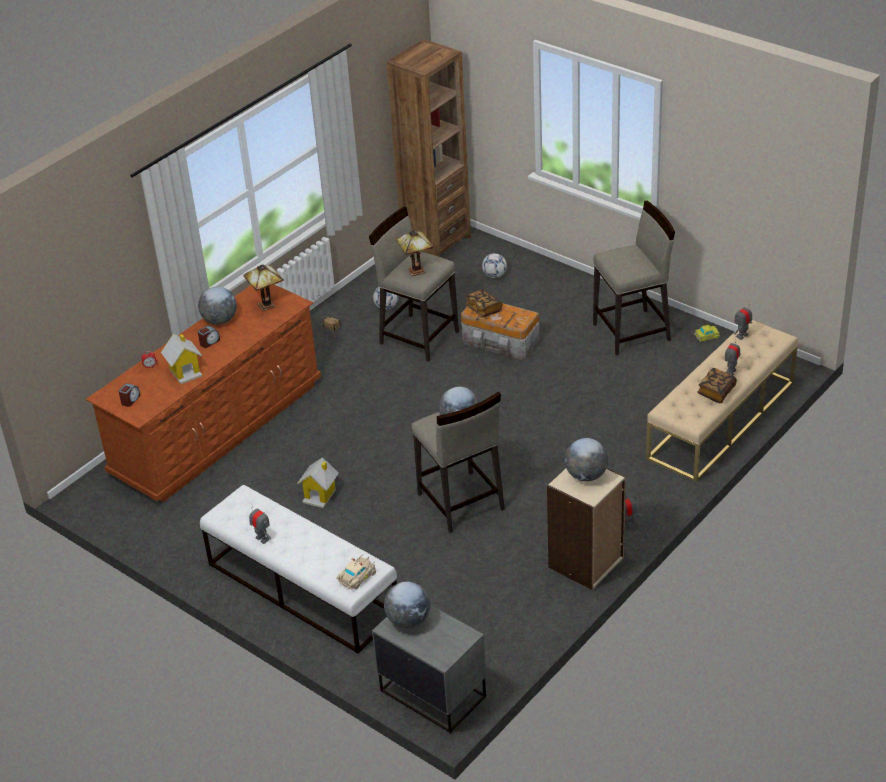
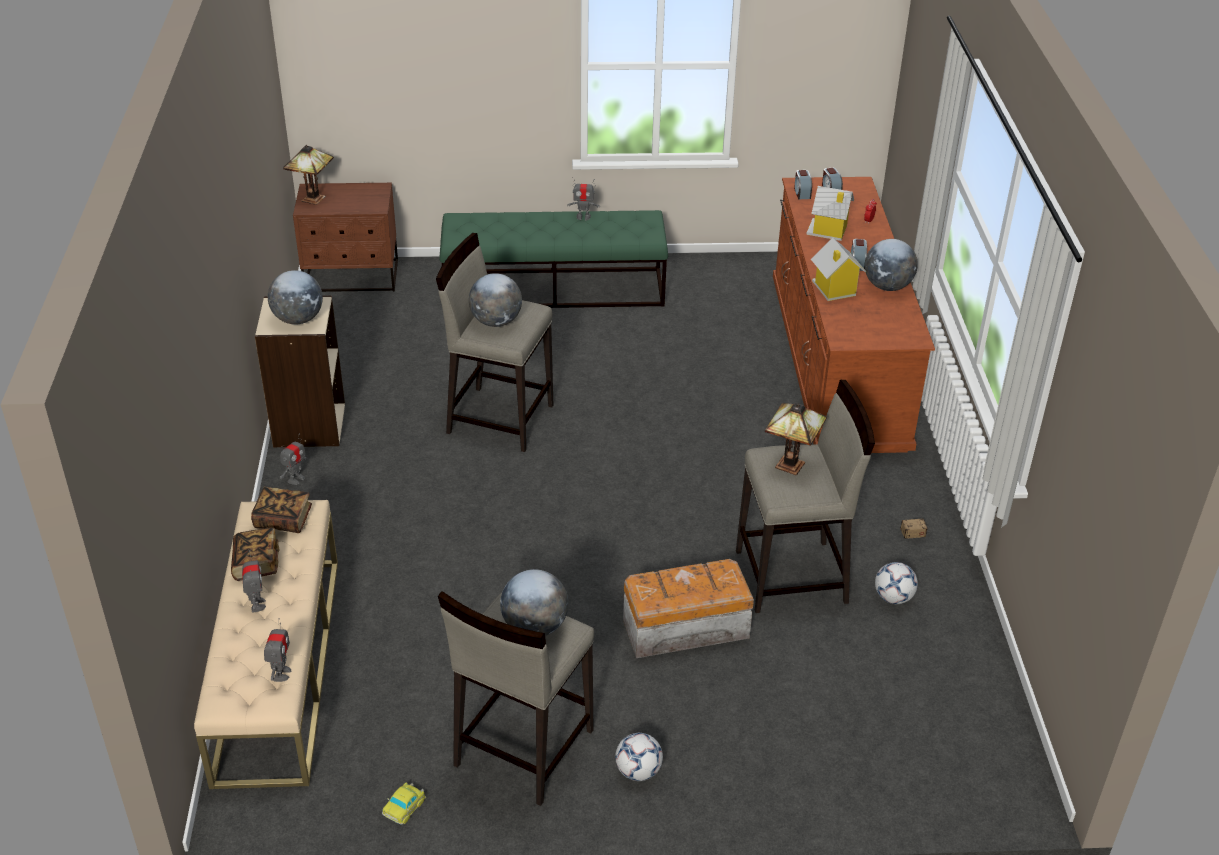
camera: 135 degrees right, 0 degrees up
(150, 408) = (802, 193): none -> alarm clock
(267, 304) = (871, 324): table lamp -> table lamp (313, 200)
(301, 589) = (555, 289): white bench -> green bench
(320, 495) = (646, 359): toy house -> toy house (834, 289)
(356, 577) = (463, 226): beige toy car -> none
(408, 620) = (368, 198): globe -> globe (534, 627)
(433, 693) = (352, 277): grey nightstand -> brown nightstand
(436, 242) = (994, 753): brown bookcase -> none
(483, 309) = (713, 579): book -> book (283, 520)
(494, 275) = (829, 738): football -> football (638, 771)

